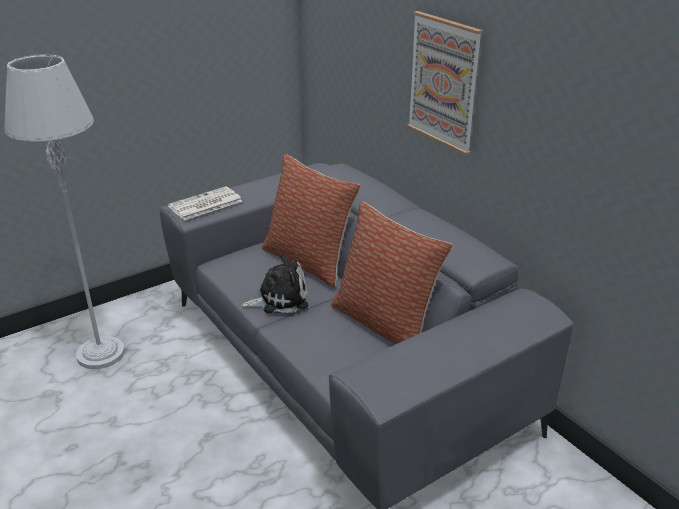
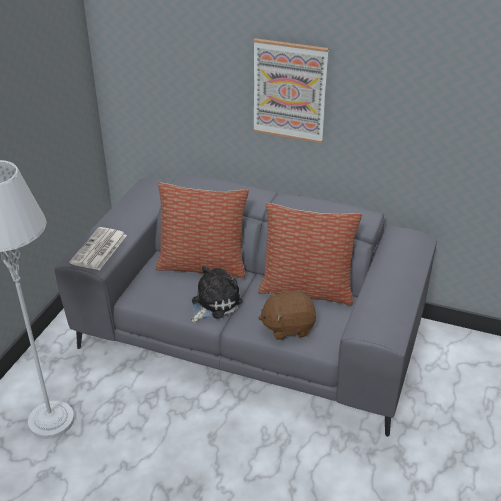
camera: 35 degrees left, 5 degrees up
(322, 349) = (288, 327): none -> brown plush toy

